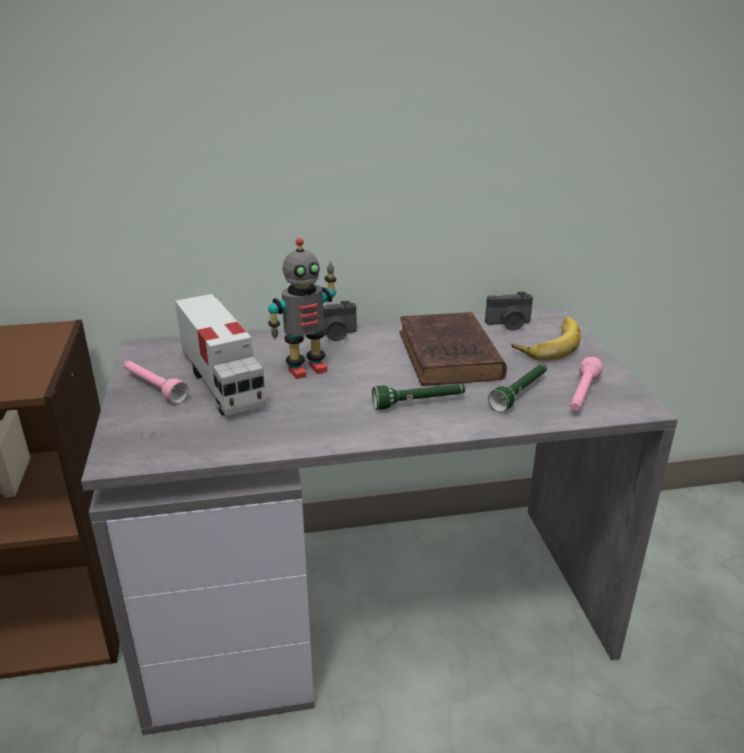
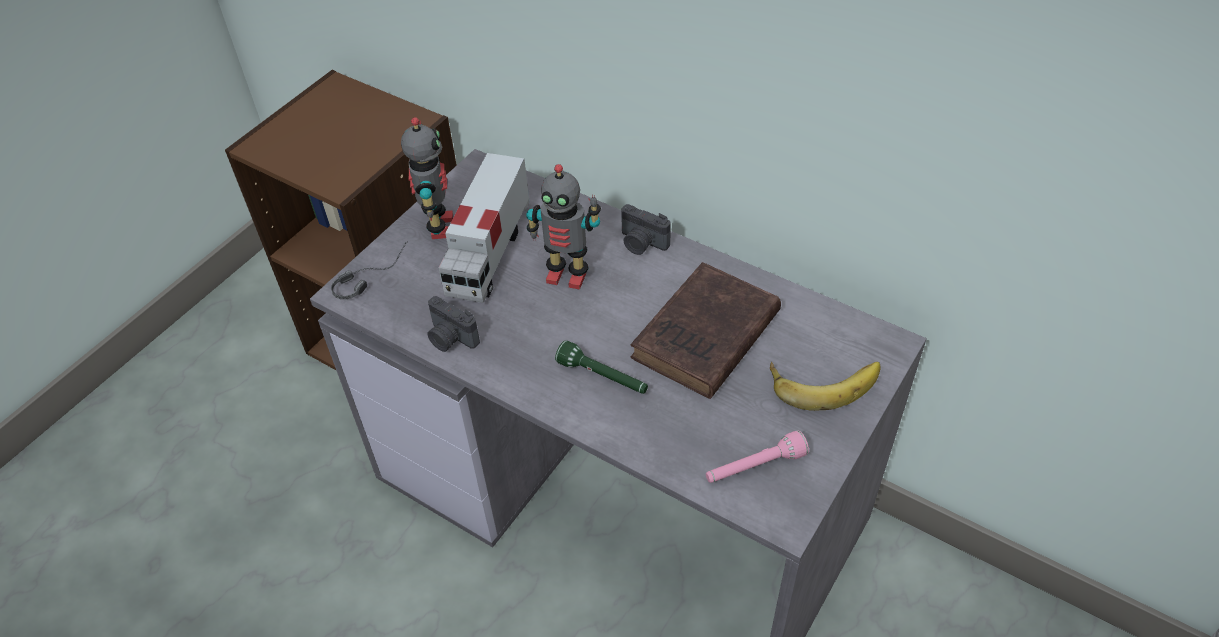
camera: 45 degrees right, 20 degrees up
(127, 438) = (370, 274): none -> headphones
(153, 388) = (439, 227): pink flashlight -> toy robot
(509, 324) = (824, 330): camera -> camera (450, 338)
(520, 393) = (701, 425): green flashlight -> none

